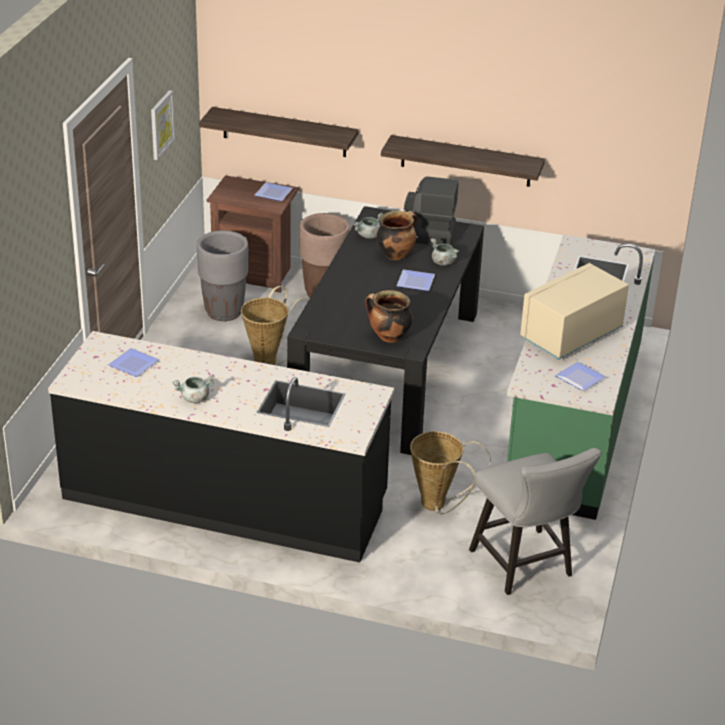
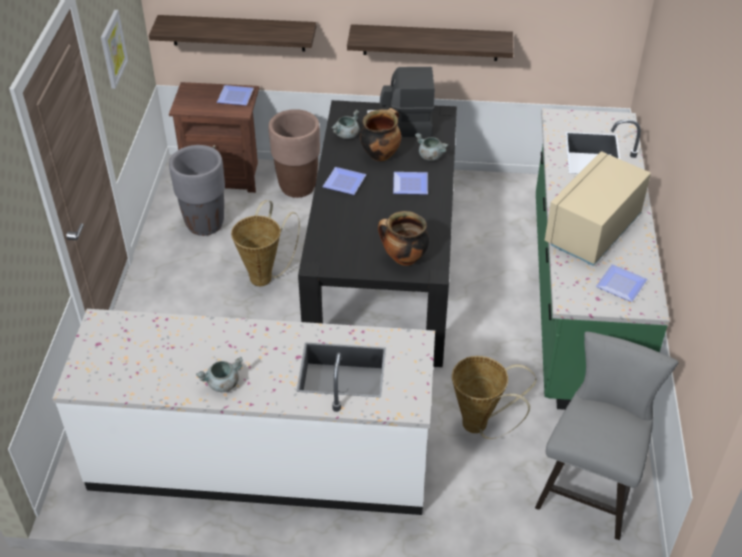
camera: 10 degrees left, 10 degrees up
(133, 363) = (142, 346): plate -> plate (343, 181)
(225, 499) = (261, 457): black counter -> white counter
(525, 567) = (590, 488): grey chair -> grey chair turned 120 degrees counterclockwise

